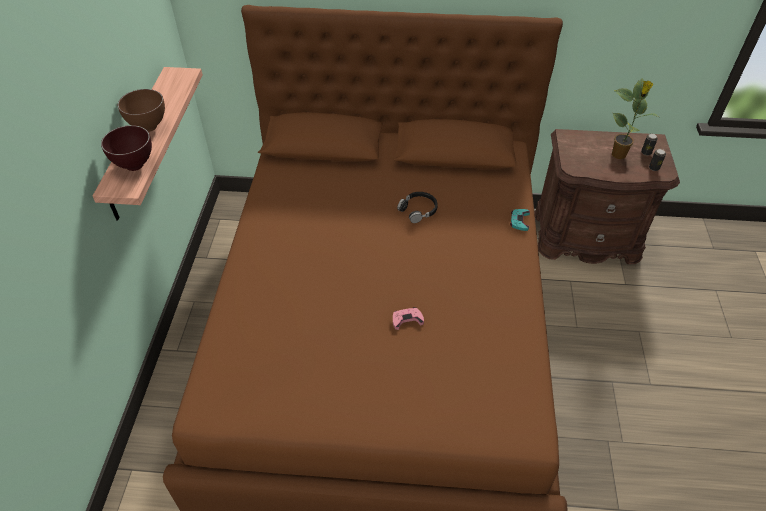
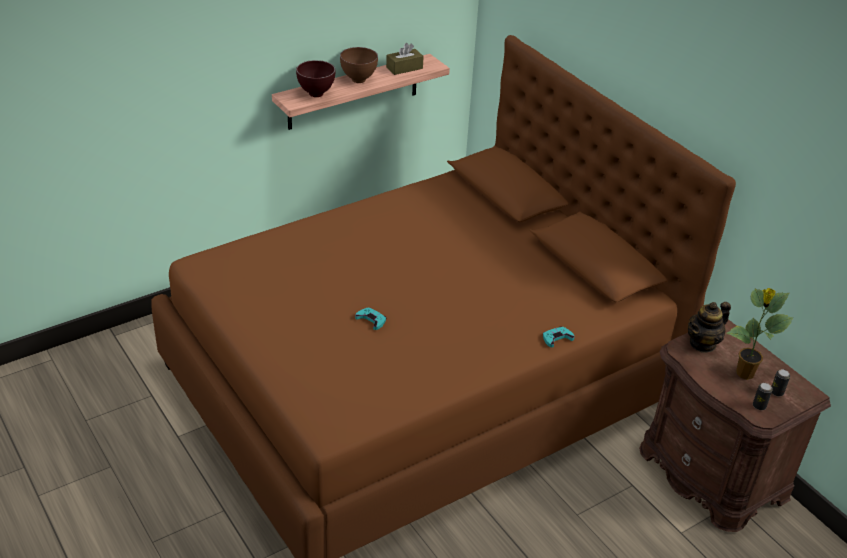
camera: 50 degrees right, 10 degrees down
(167, 91) = (404, 68): none -> brown tissue box
(407, 319) = (371, 320): pink game controller -> turquoise game controller
(418, 210) = (496, 275): black headphones -> none
(576, 155) = (703, 343): none -> teapot

